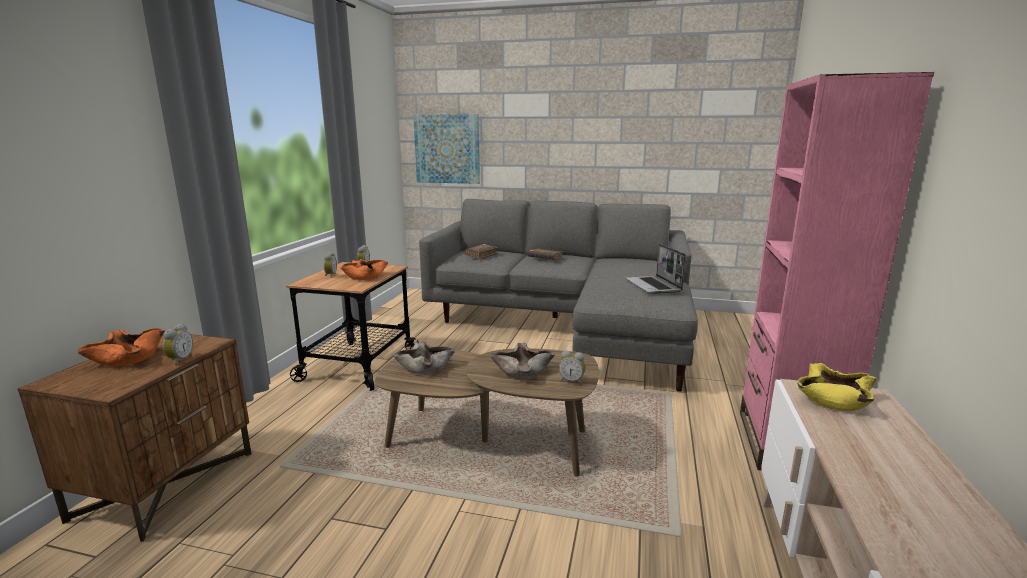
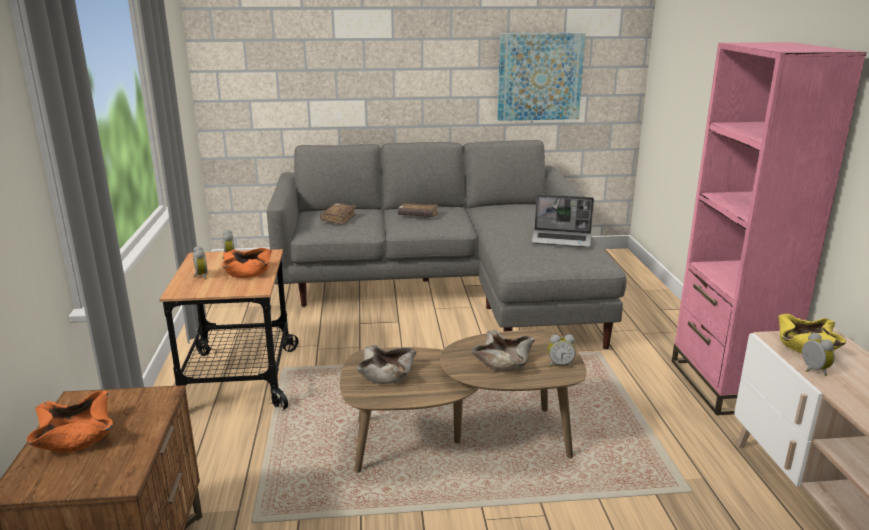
camera: 20 degrees left, 5 degrees up
(179, 360) = (152, 426): alarm clock -> alarm clock (812, 370)
(447, 148) = (260, 80): picture -> picture (539, 76)
(653, 286) = (562, 240): laptop -> laptop turned 45 degrees counterclockwise

